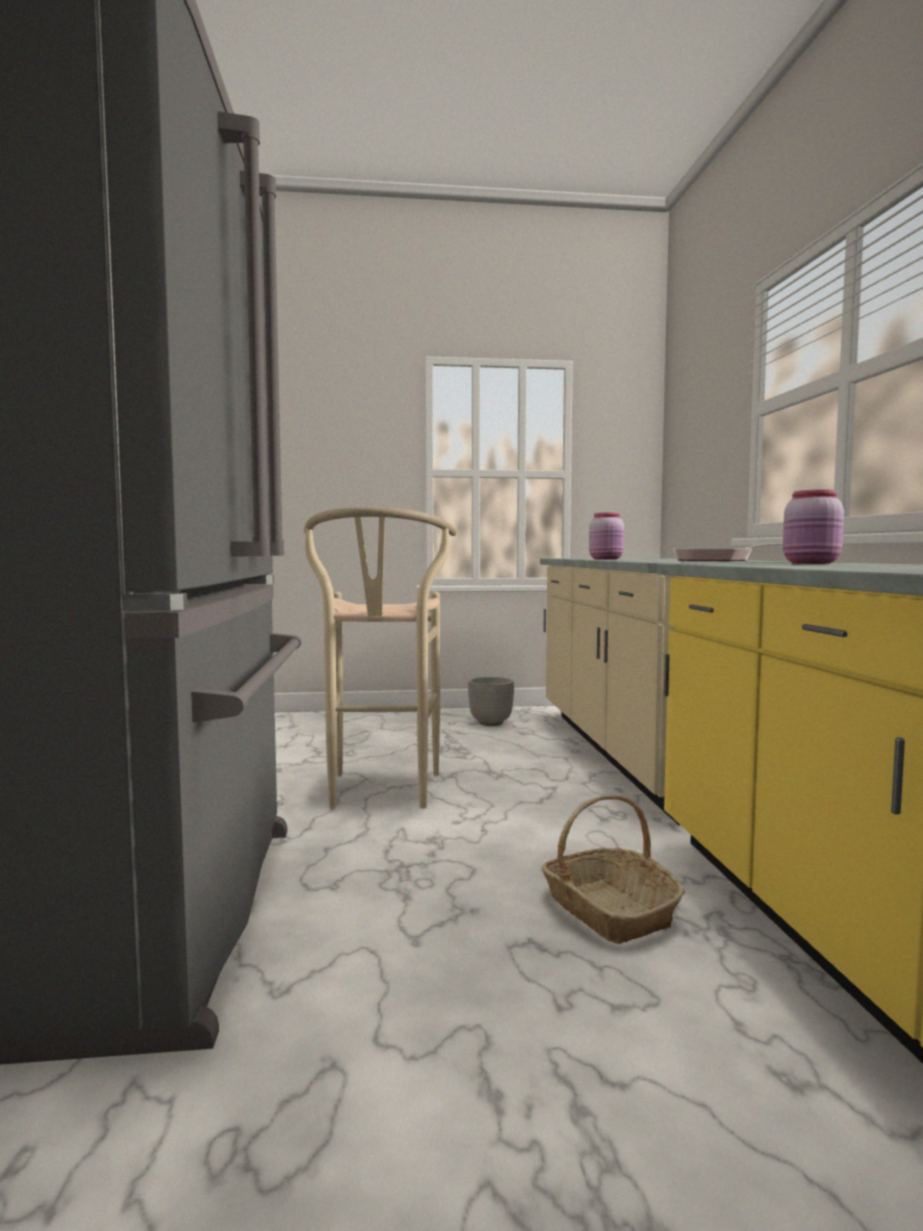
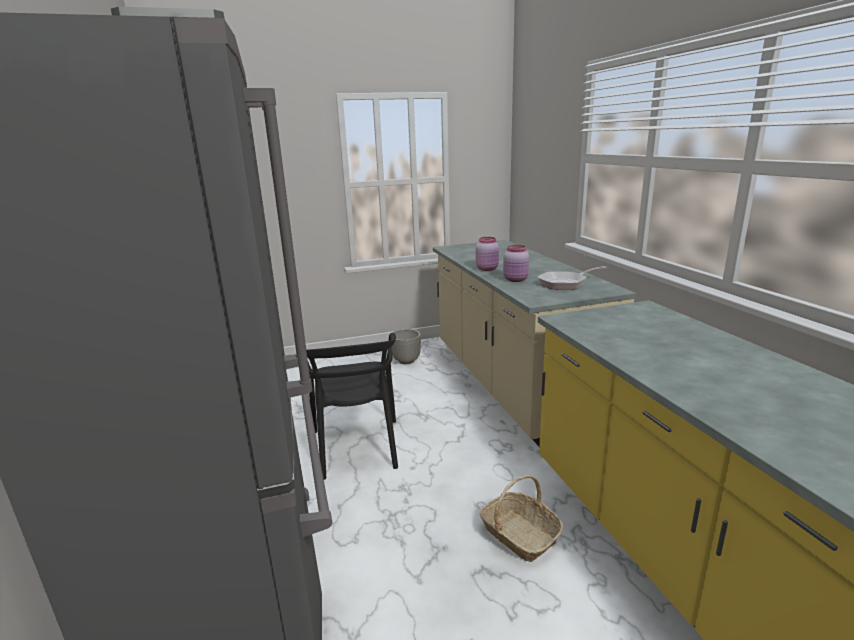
camera: 10 degrees left, 15 degrees up
(381, 795) = (357, 447): beige stool -> black chair
(812, 563) = (633, 321): pink jar -> pink jar (516, 280)

